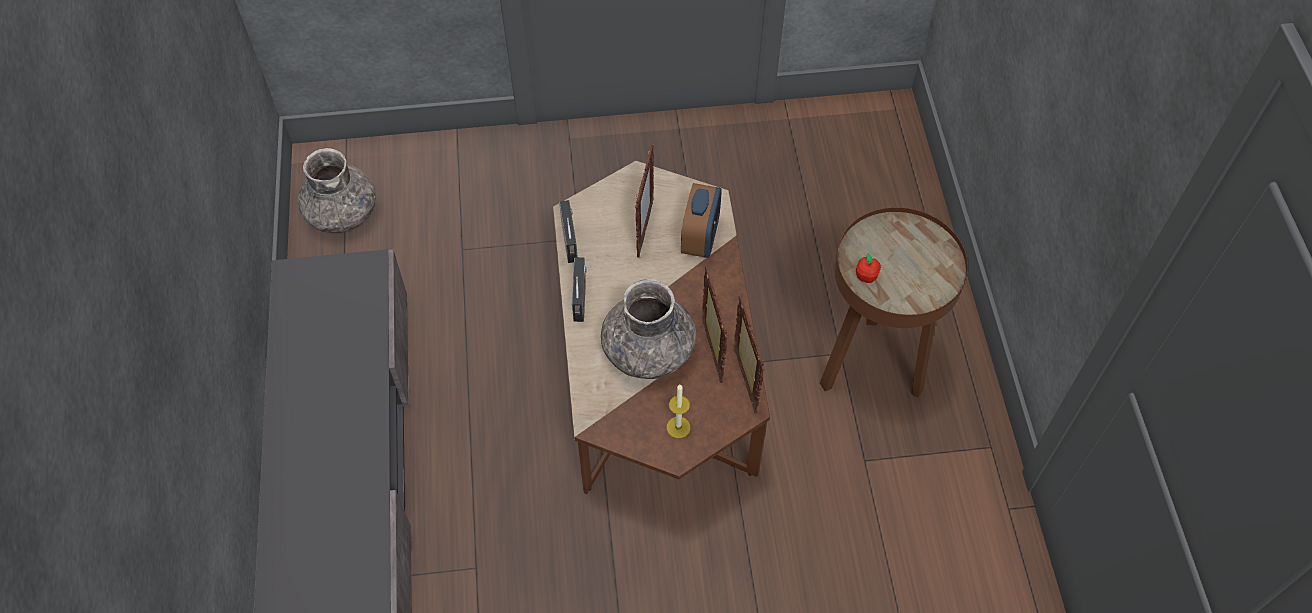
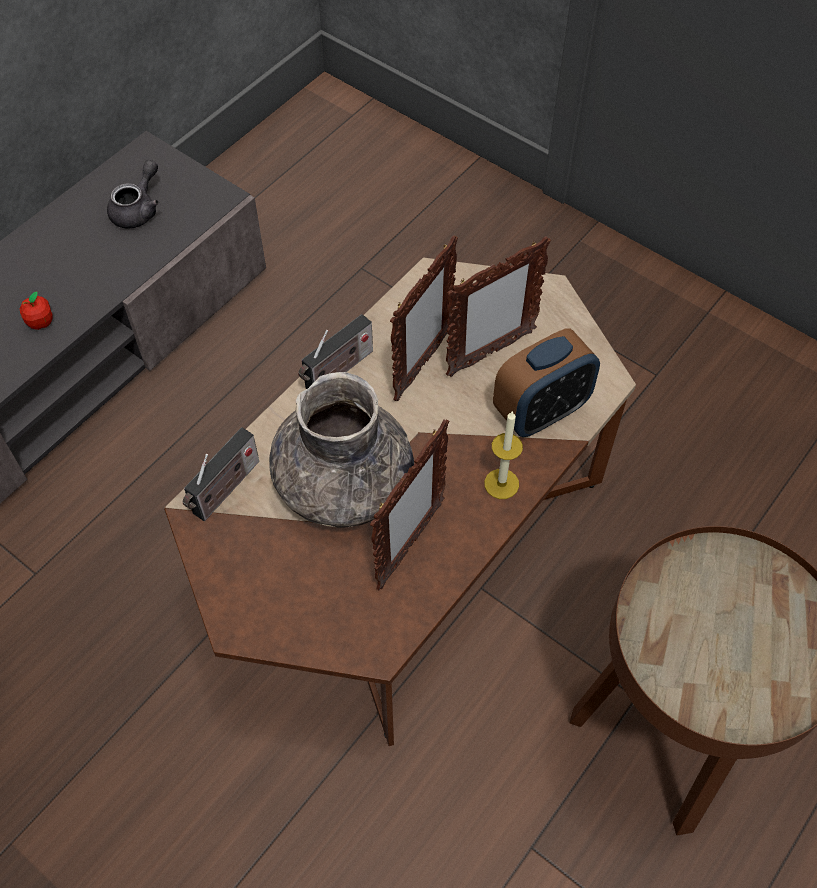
camera: 45 degrees right, 0 degrees up
(331, 310) = (138, 209): none -> grey teapot
(342, 212) = (297, 158): grey vase -> none
(570, 243) = (397, 306): radio -> radio (224, 491)
(678, 427) = (276, 596): candle -> candle (501, 484)
(744, 381) = (407, 612): picture frame -> picture frame (422, 365)
(866, 277) = (660, 610): apple -> apple (41, 322)

